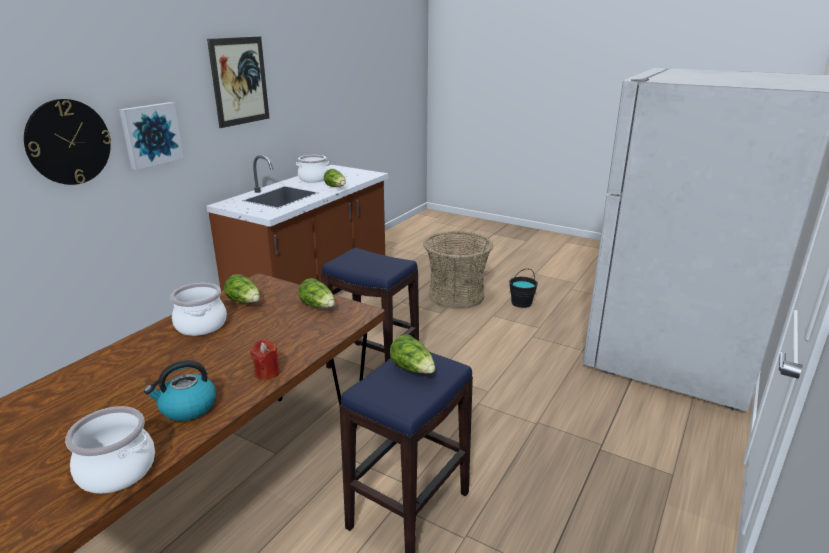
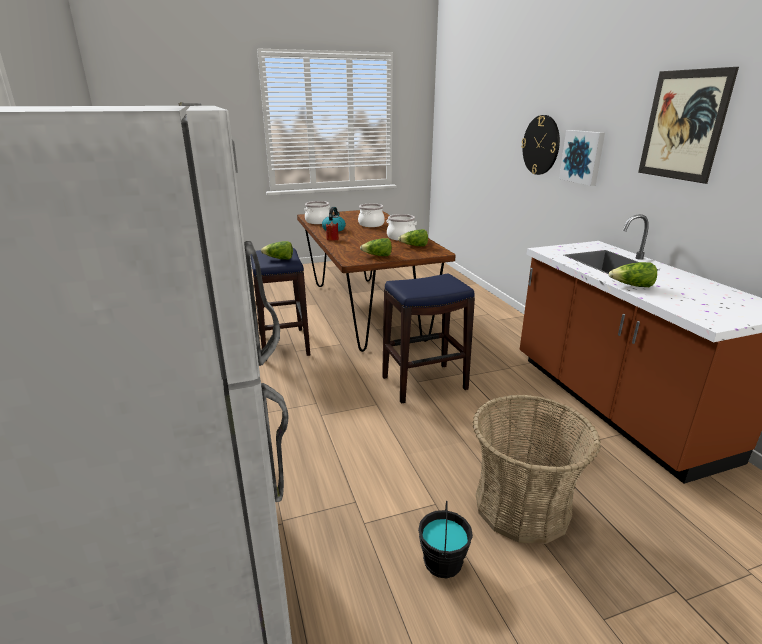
camera: 130 degrees right, 0 degrees up
(313, 179) = (691, 285): cooking pot -> cooking pot (371, 224)

